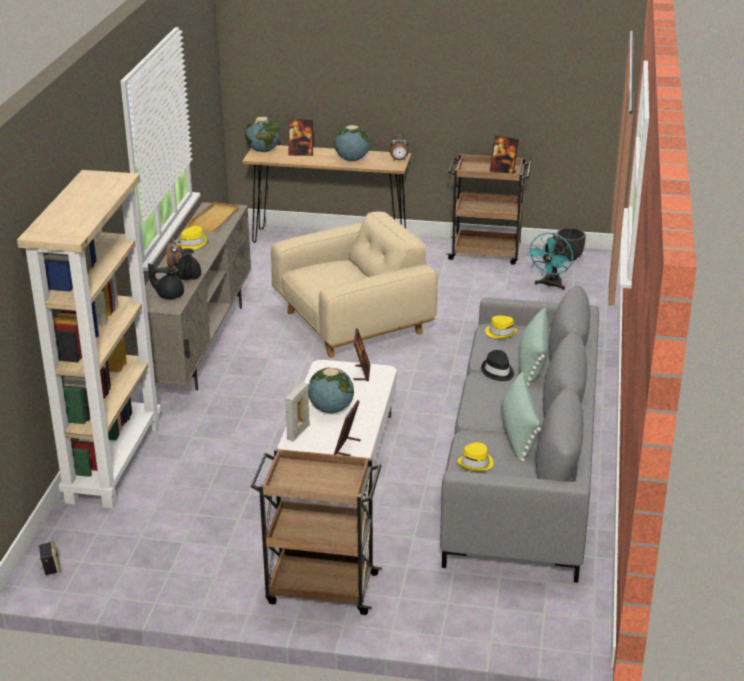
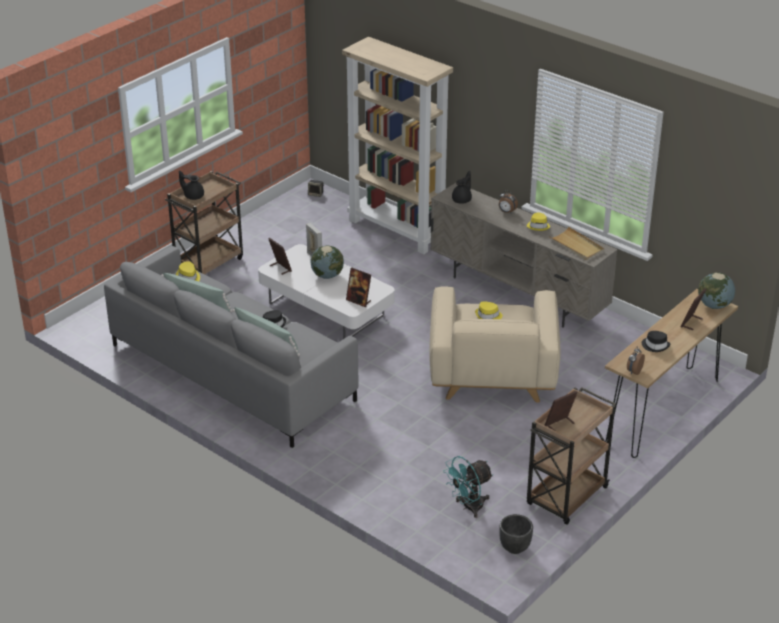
camera: 120 degrees right, 5 degrees up
(188, 277) = (482, 212): black teapot -> black teapot (193, 196)
(352, 159) = (655, 345): globe -> black hat
(501, 332) = (319, 346): yellow hat -> yellow hat (488, 316)
(550, 285) = (468, 507): turquoise fan -> turquoise fan turned 90 degrees counterclockwise

